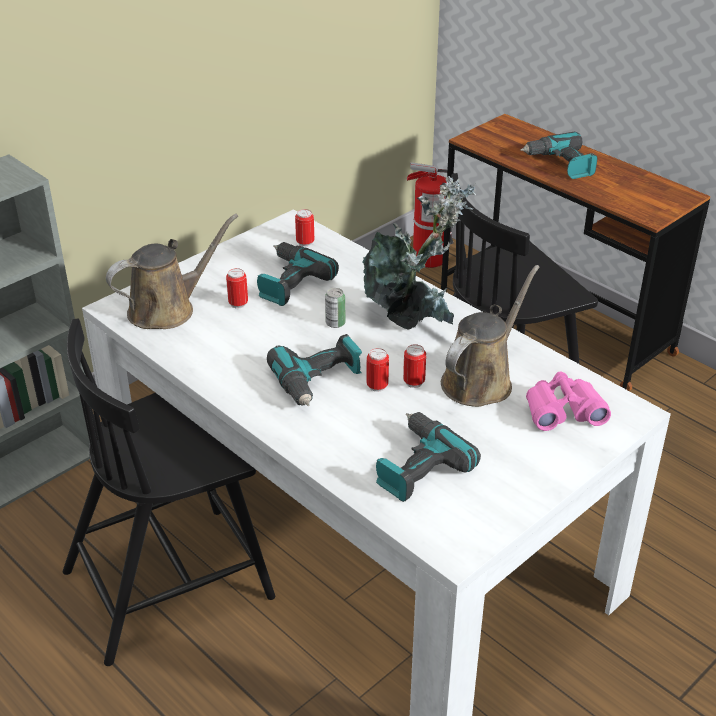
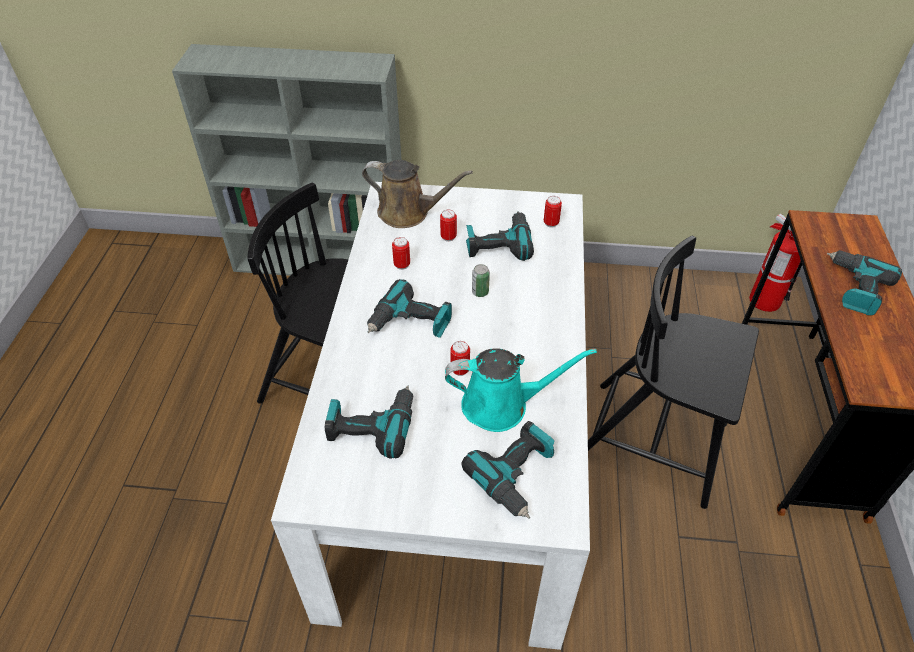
camera: 50 degrees right, 10 degrees up
(377, 386) = (435, 354): can -> can (402, 265)
(413, 318) = (531, 326): potted plant -> none
(481, 380) = (501, 405): brown watering can -> turquoise watering can
(563, 411) = (517, 475): pink binoculars -> power drill

